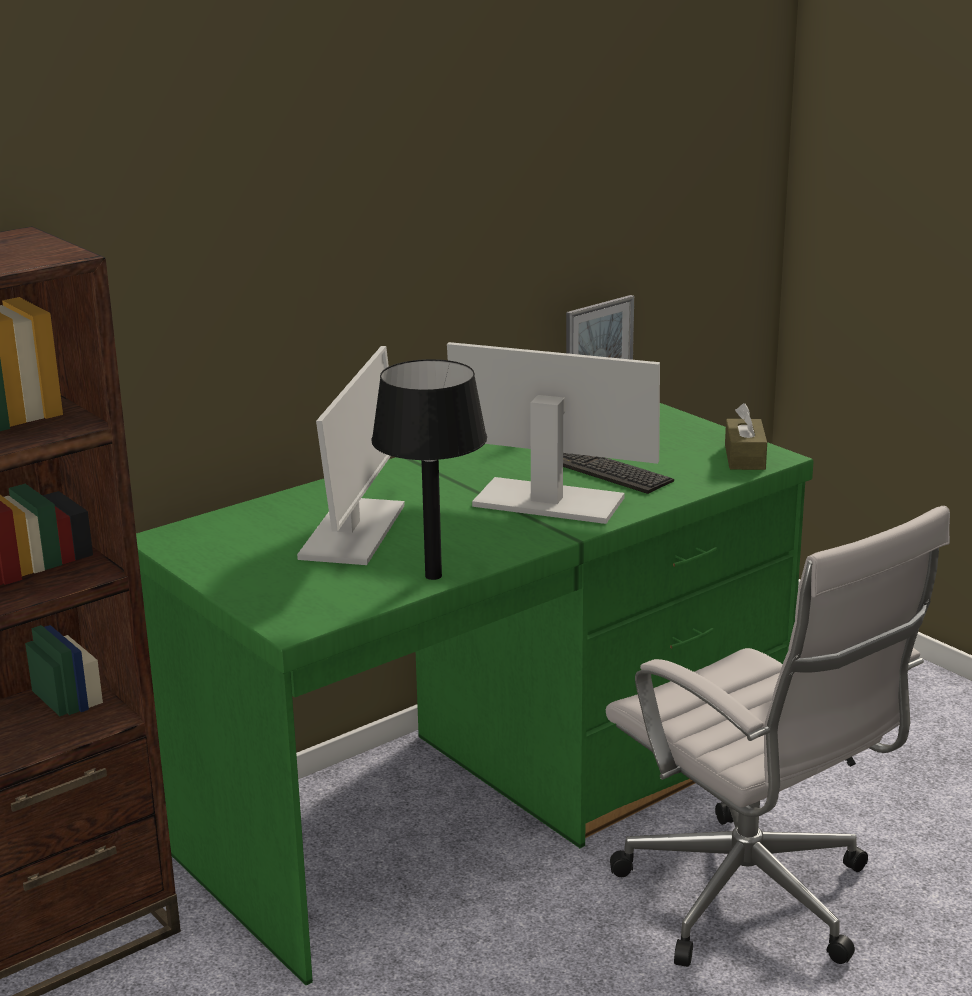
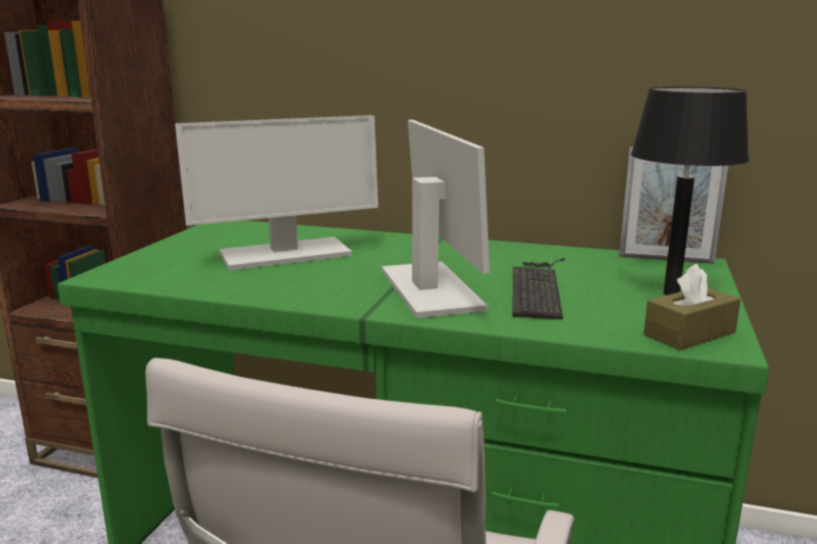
camera: 55 degrees right, 5 degrees down
(432, 576) = (227, 290): black table lamp -> black table lamp (670, 293)

